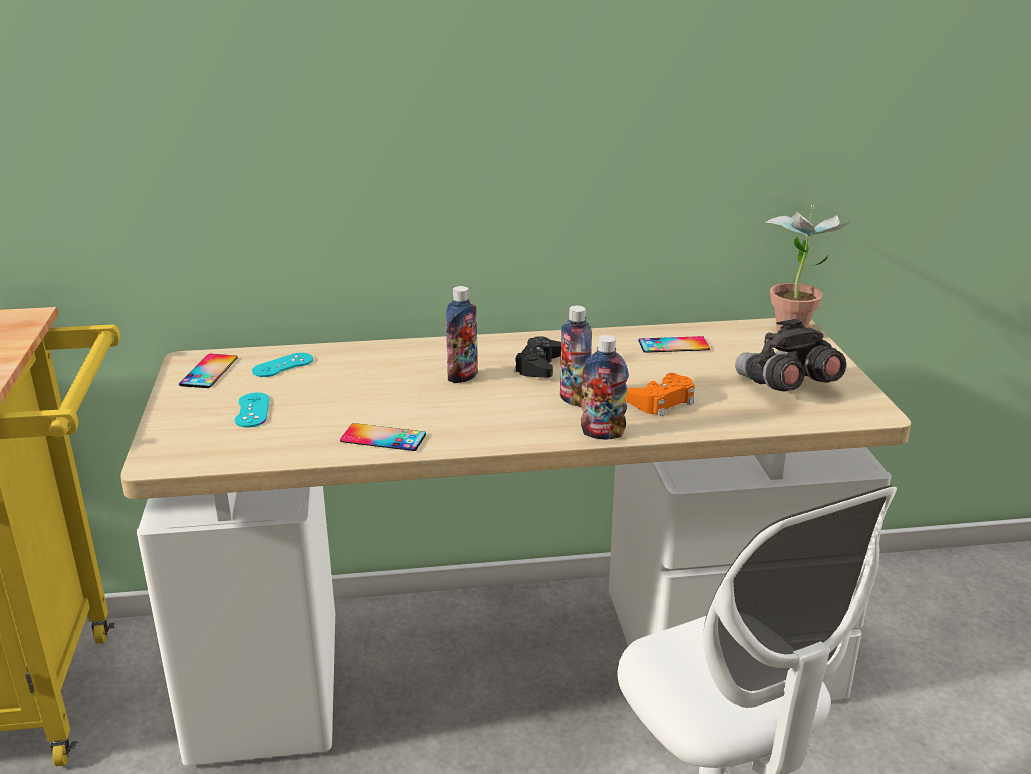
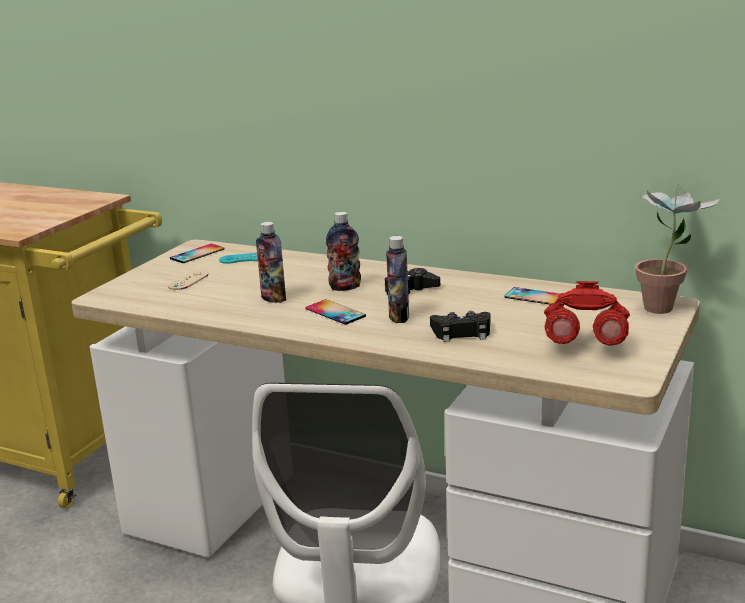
camera: 35 degrees right, 5 degrees down
(252, 410) = (188, 280): turquoise game controller -> beige game controller
(383, 438) = (237, 312): phone -> phone (335, 312)
(602, 433) = (383, 343): bottle -> bottle (273, 298)
(661, 401) = (462, 332): orange game controller -> black game controller
(785, 386) = (584, 344): grey binoculars -> red binoculars

